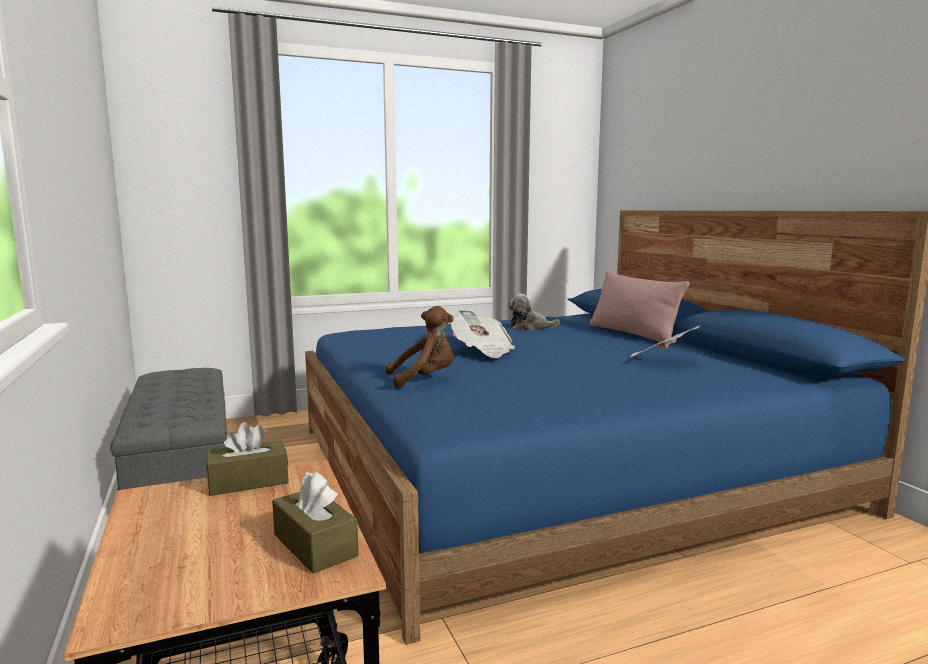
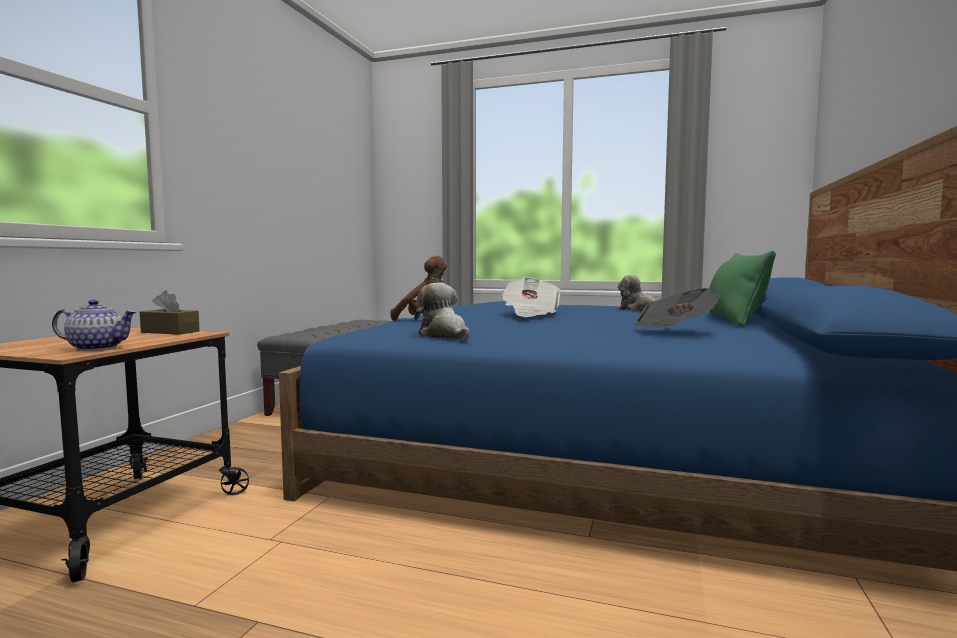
camera: 40 degrees right, 5 degrees down
(315, 545) = (96, 348): brown tissue box -> teapot
(538, 406) = (444, 336): none -> plush toy
(632, 334) = (734, 319): pink pillow -> green pillow

